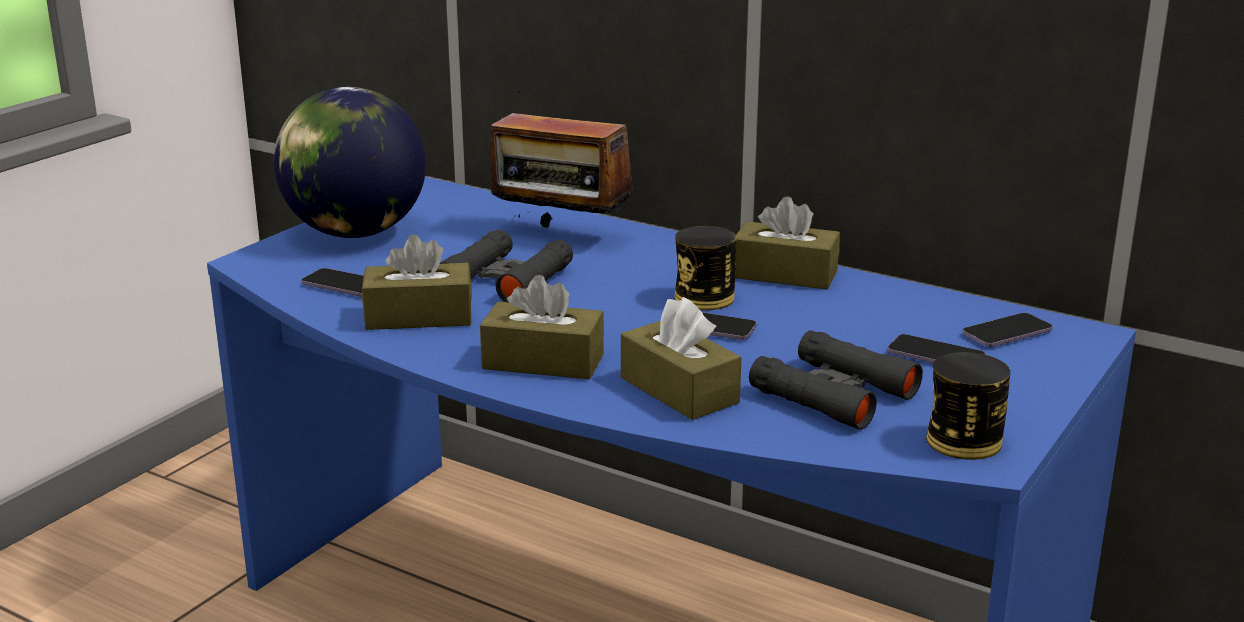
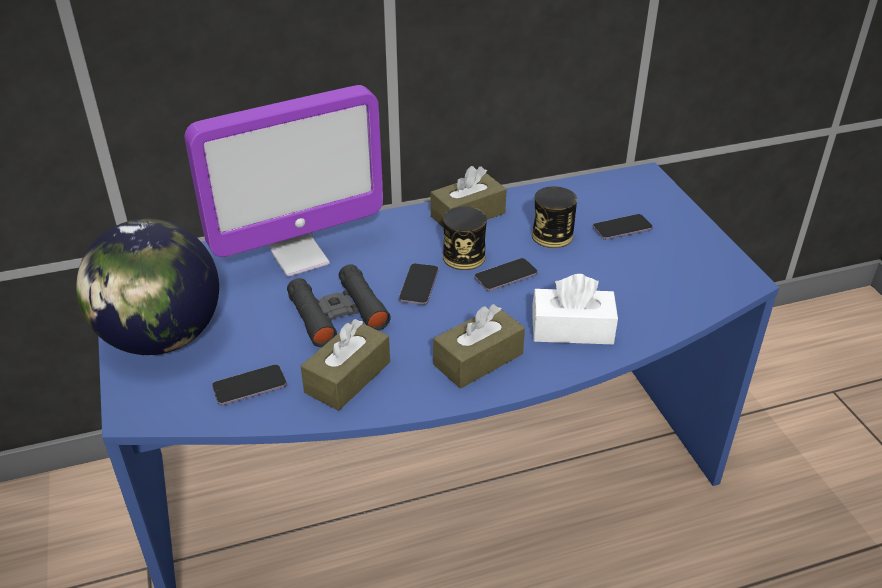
camera: 50 degrees left, 15 degrees up
(561, 235) = (299, 257): radio -> monitor
(679, 390) = (572, 329): brown tissue box -> white tissue box
(833, 393) = (630, 282): black binoculars -> none
(964, 441) = (719, 274): can -> can (552, 235)
(1007, 333) = (620, 195): phone -> phone (419, 286)

